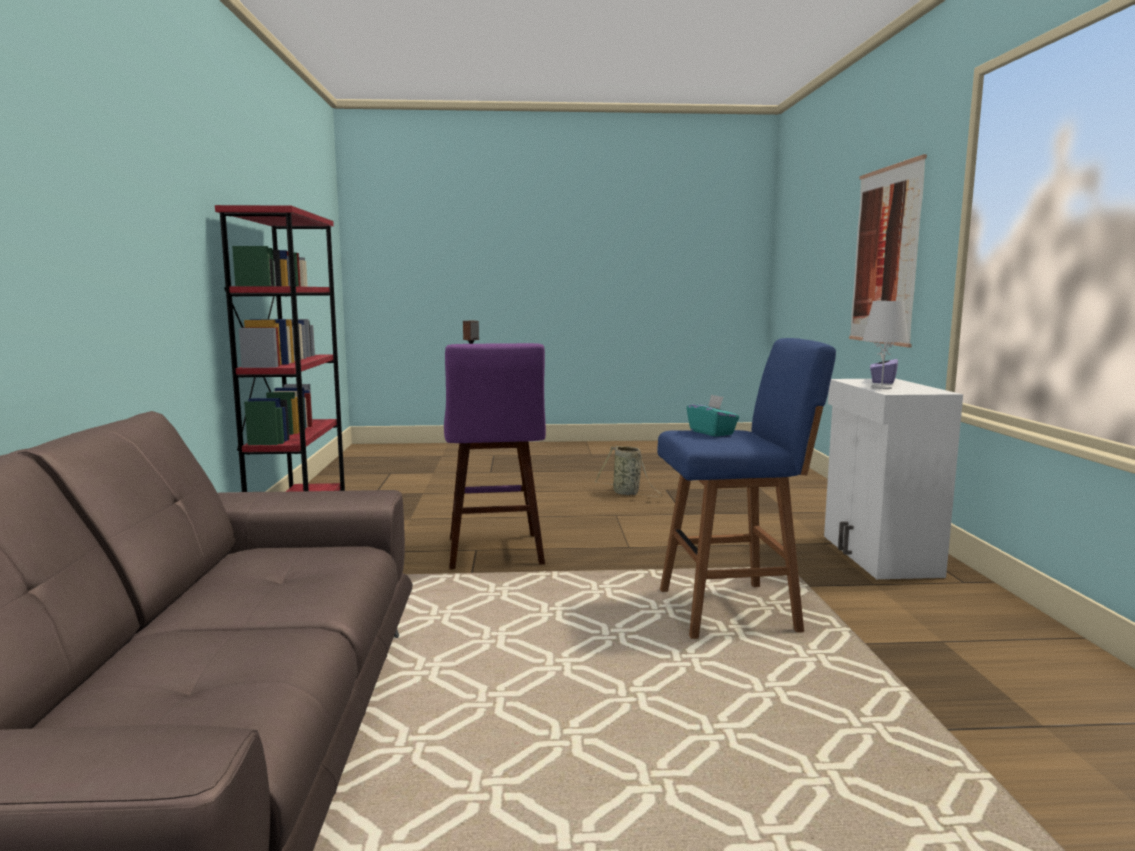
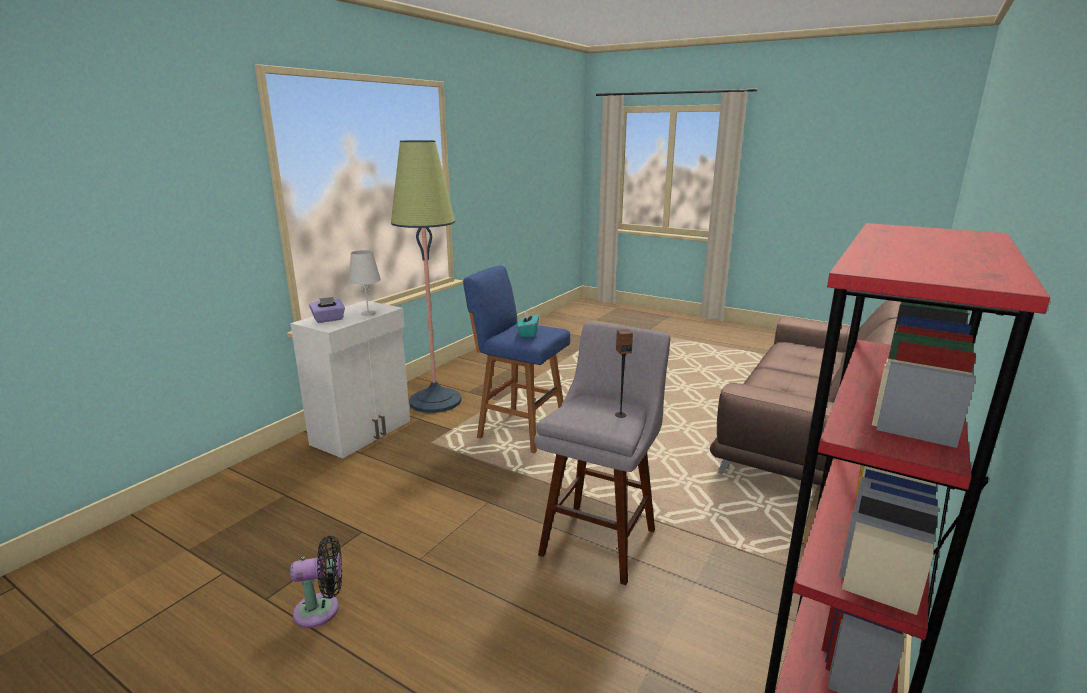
camera: 145 degrees left, 10 degrees up
(495, 553) = (600, 538): purple stool -> grey stool
(628, 493) = (322, 610): basket -> black fan
(885, 255) = (147, 227): picture -> none
(930, 610) = (435, 401): none -> floor lamp

